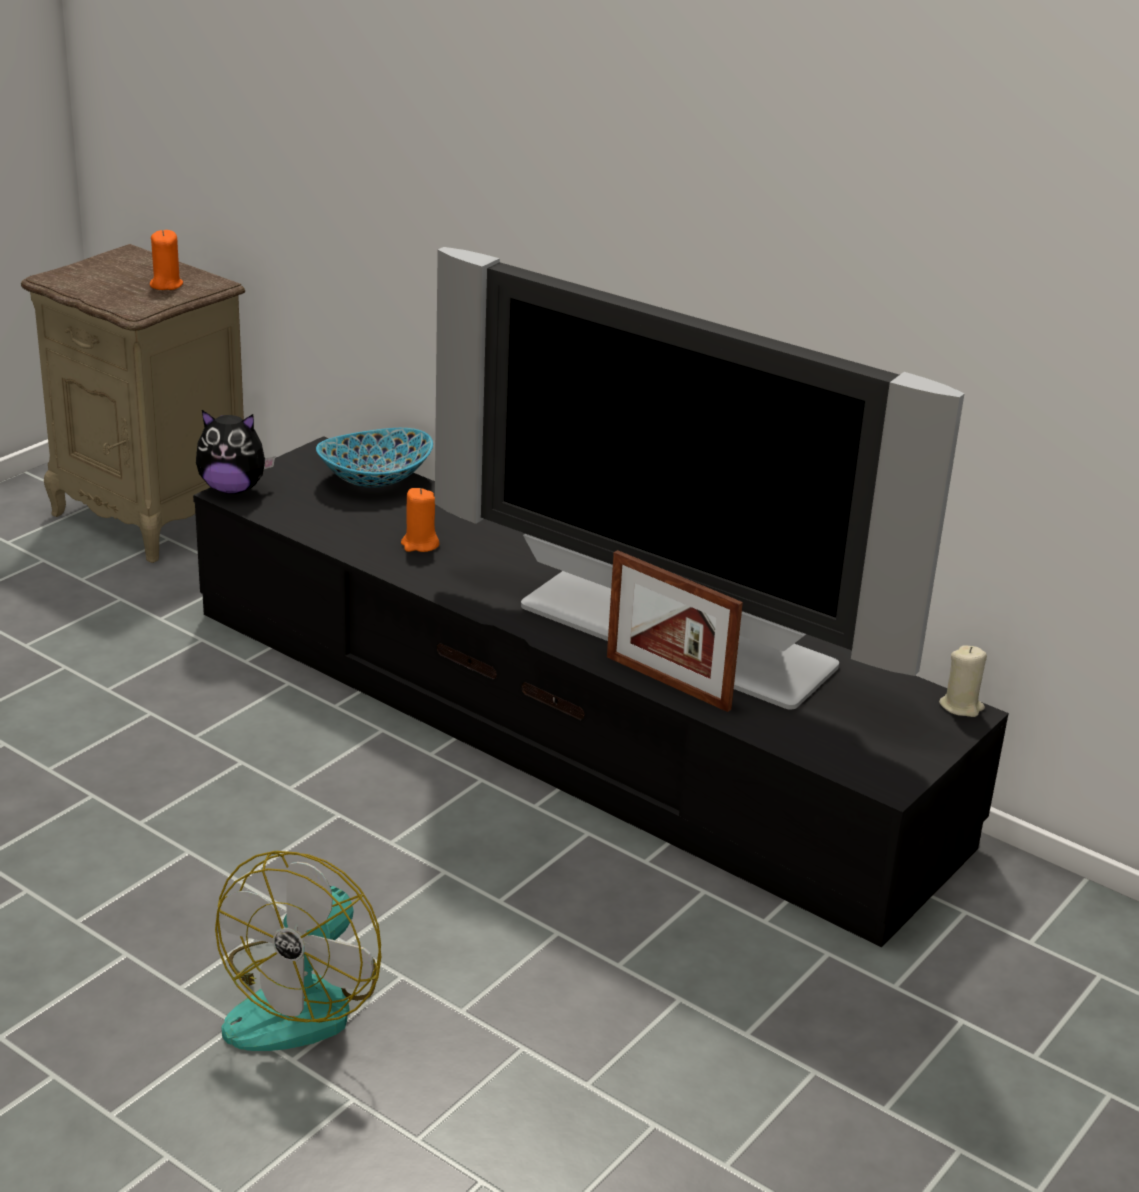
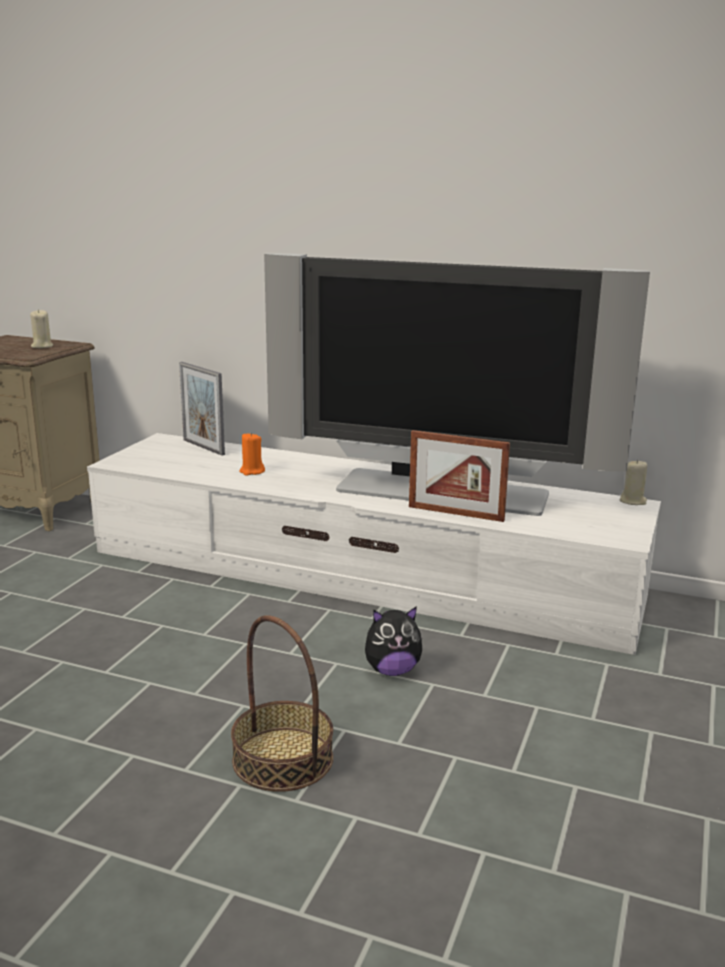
camera: 15 degrees left, 10 degrees down
(166, 284) = (42, 346): orange candle -> beige candle
(233, 489) = (112, 460): plush toy -> plush toy (392, 670)
(304, 1000) = (283, 759): fan -> basket
(375, 480) = (203, 447): bowl -> picture frame
(564, 720) = (361, 571): black tv stand -> white tv stand

